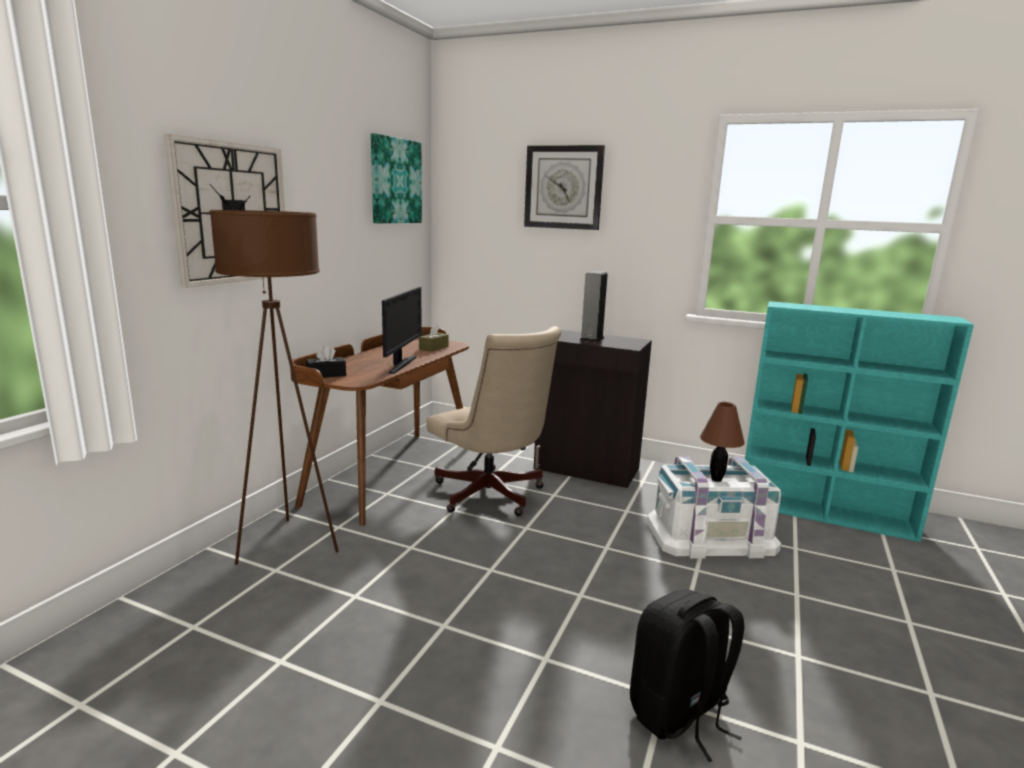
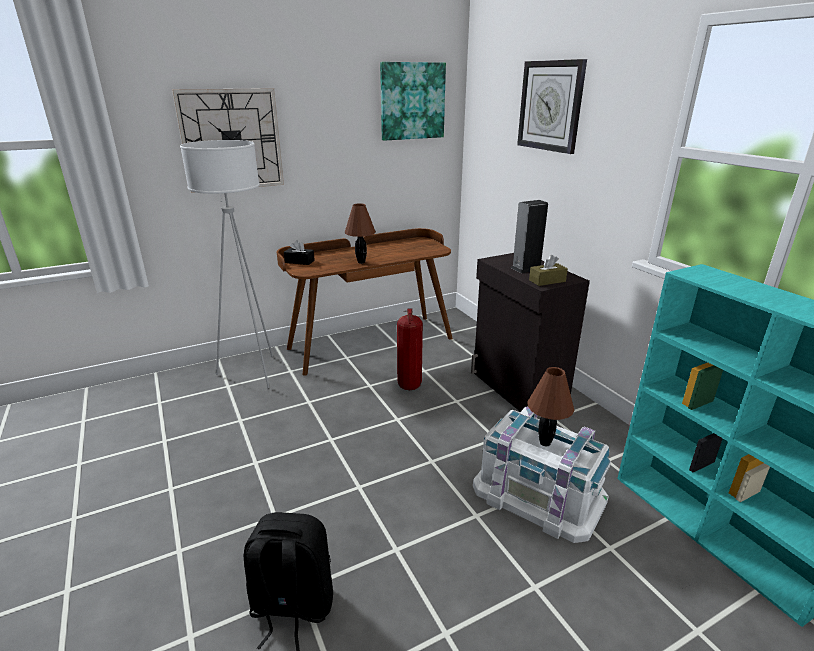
camera: 40 degrees right, 10 degrees up
(289, 545) = (253, 372): brown floor lamp -> white floor lamp
(401, 364) = (361, 262): monitor -> brown table lamp
(433, 348) = (415, 250): brown tissue box -> brown tissue box (547, 281)
(491, 496) = (409, 385): beige office chair -> fire extinguisher

